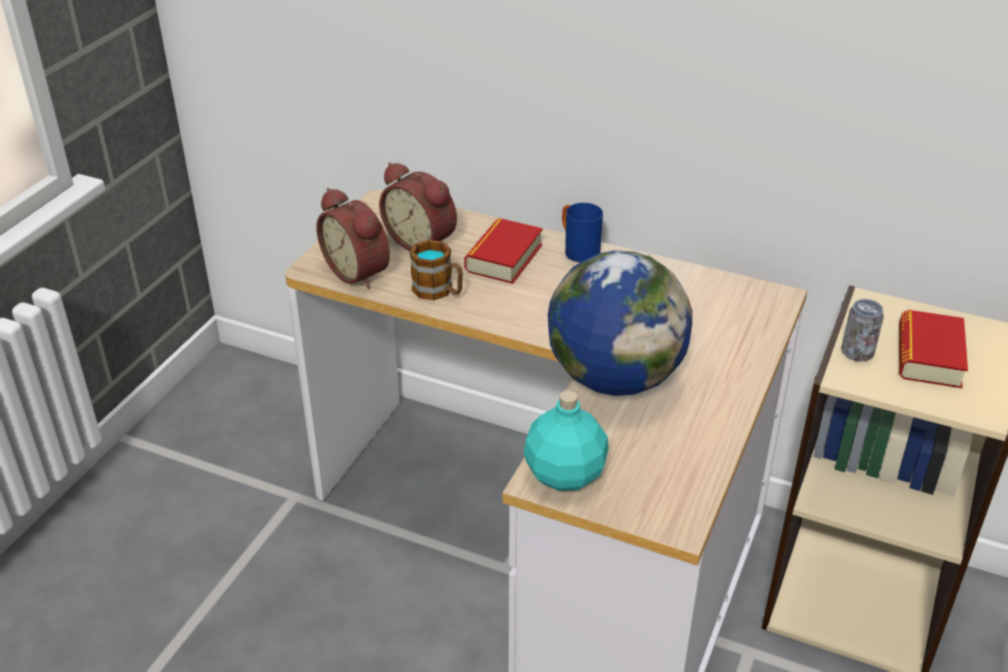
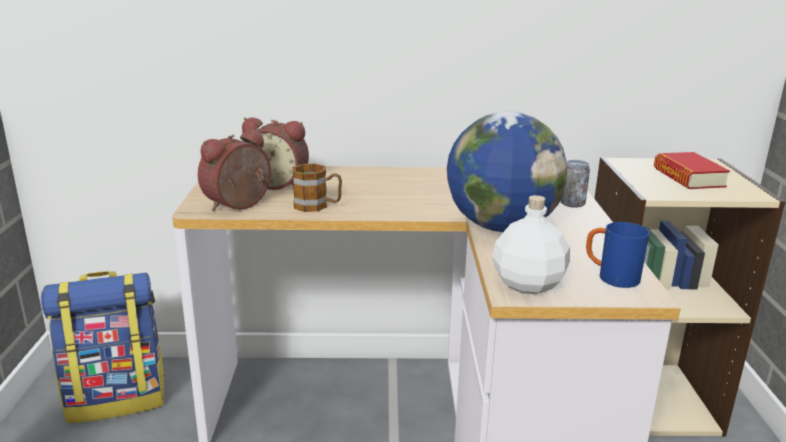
camera: 25 degrees left, 15 degrees down
(262, 414) = (117, 398): none -> backpack
(360, 271) = (240, 206): alarm clock -> alarm clock turned 105 degrees clockwise
(504, 258) = (350, 183): book -> none
(563, 474) = (527, 284): turquoise bottle -> white bottle
(577, 250) = (400, 172): blue mug -> blue mug (610, 277)
(857, 352) = (646, 182): can -> can (572, 203)

